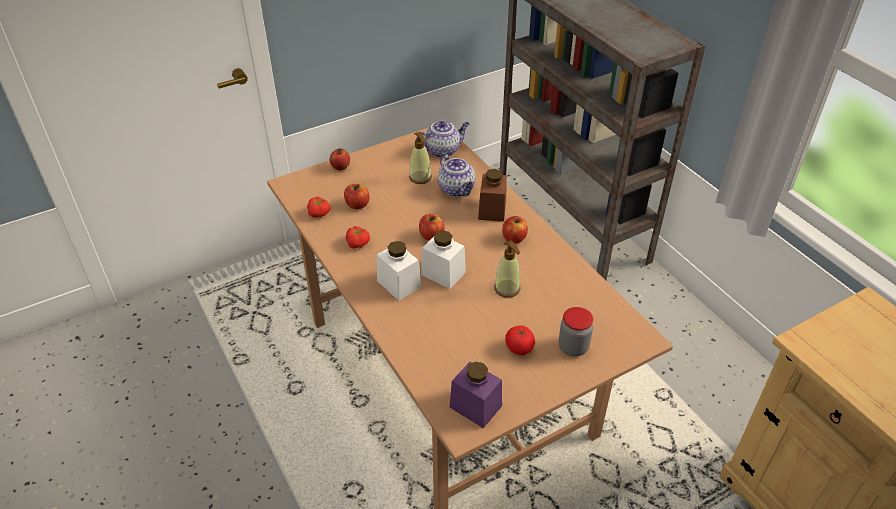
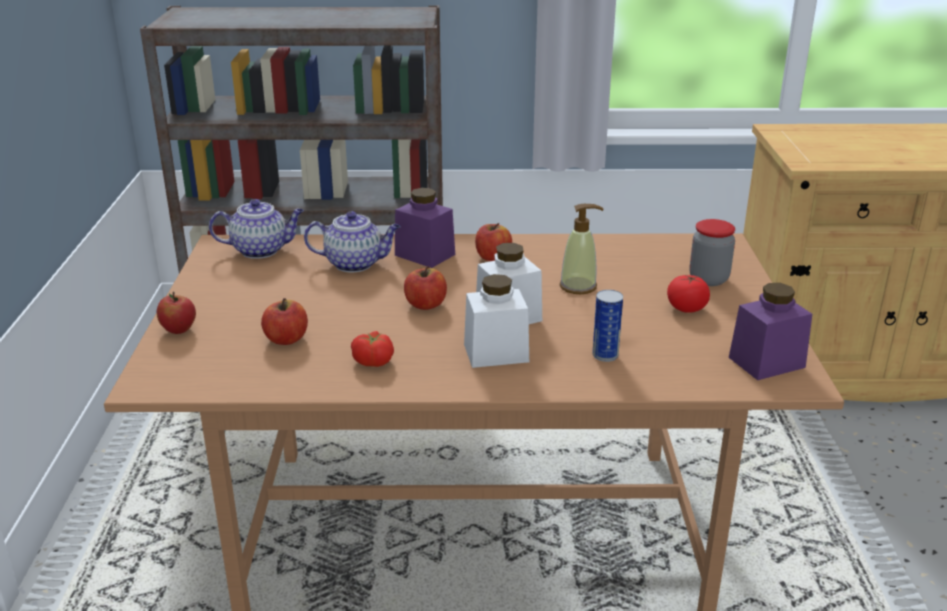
camera: 60 degrees left, 15 degrees down
(319, 213) = (262, 375): tomato -> none
(420, 177) = (295, 279): soap dispenser -> none
(429, 329) = (605, 355): none -> can
(443, 150) = (261, 250): teapot -> teapot turned 75 degrees clockwise
(492, 210) = (425, 255): brown jar -> purple jar

